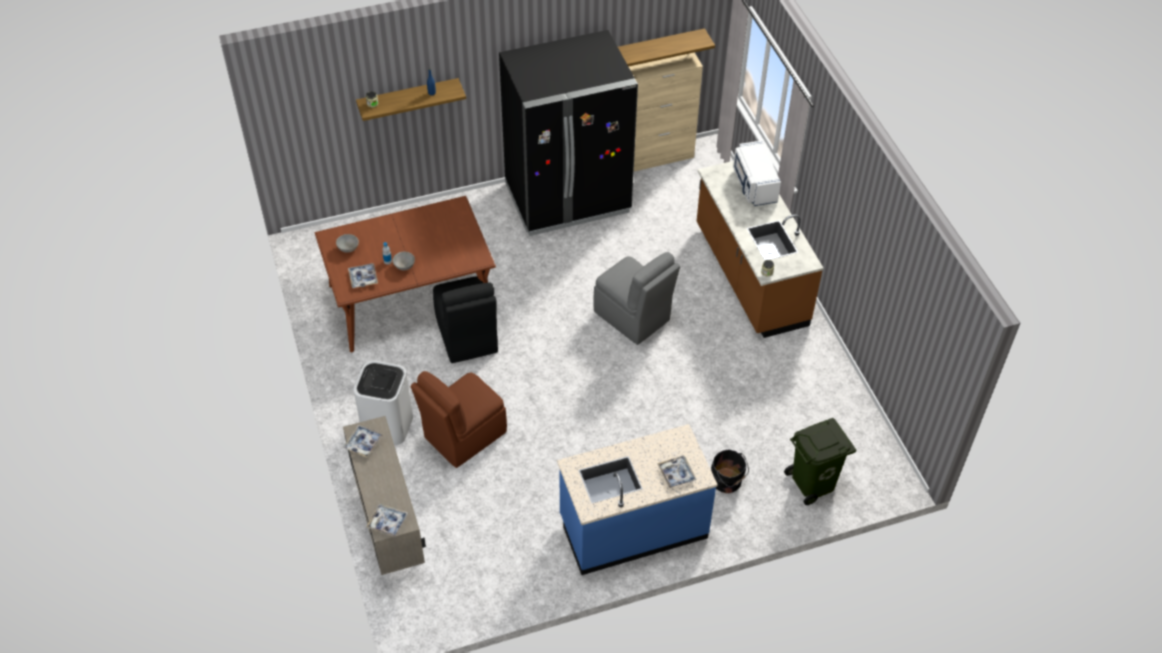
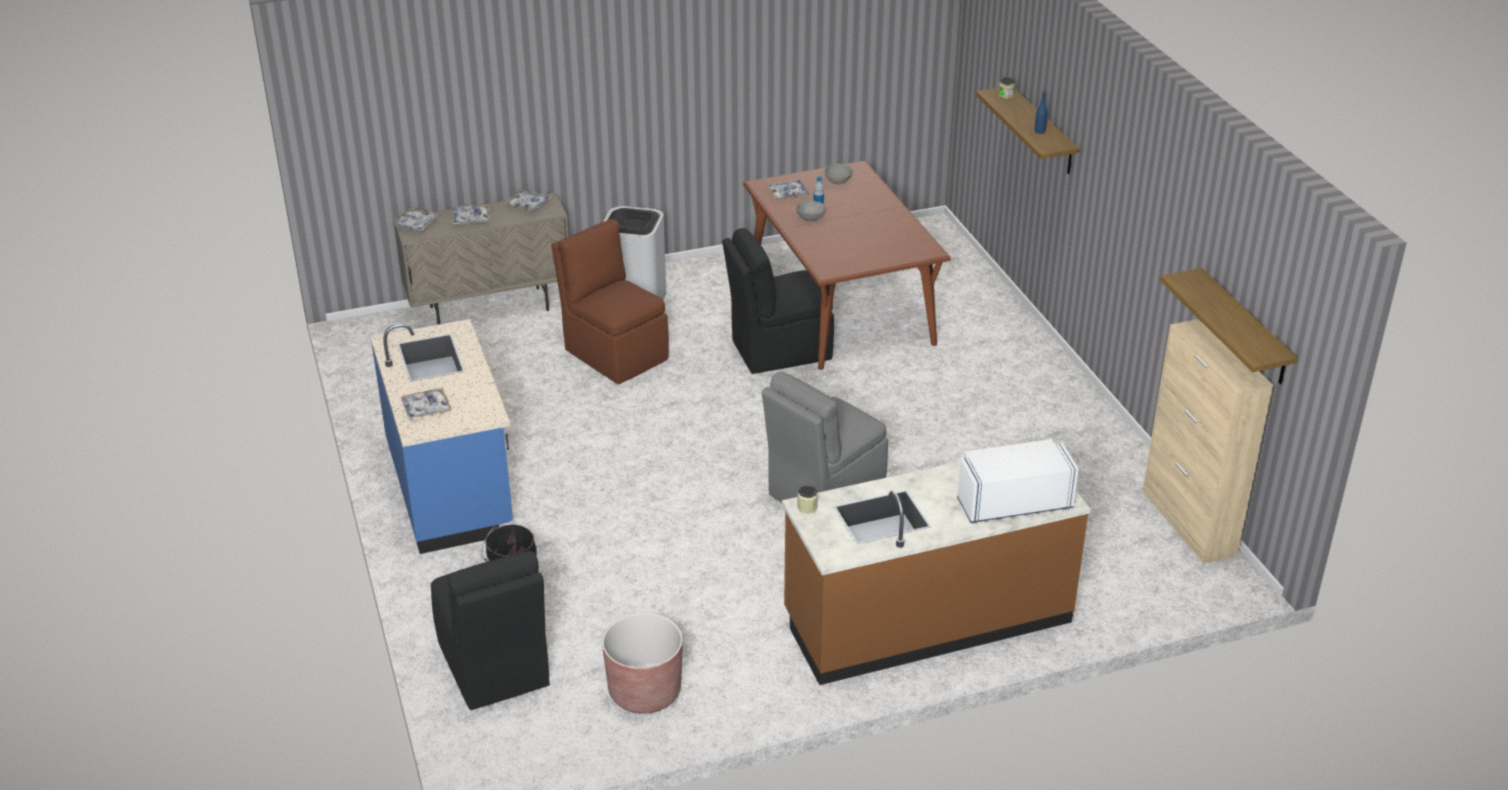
camera: 90 degrees right, 15 degrees down
(383, 482) = (471, 219): none -> tray
(568, 199) = (1063, 430): black fridge -> none
(813, 483) = (494, 666): green trash can -> black chair
(825, 406) = (645, 692): none -> brown planter

